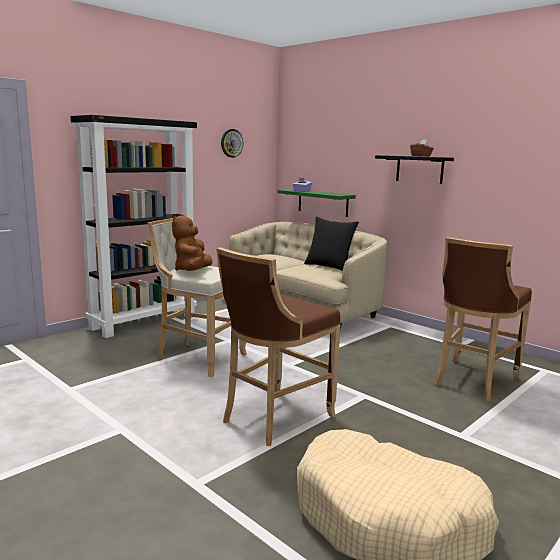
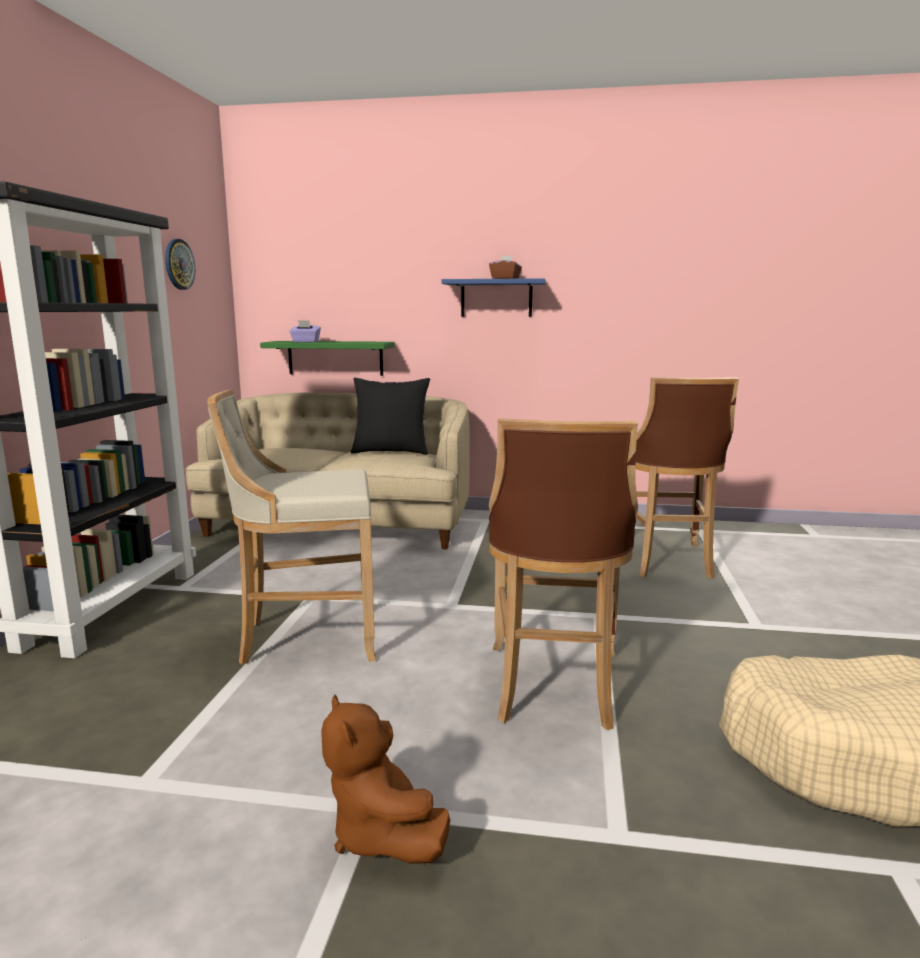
camera: 35 degrees left, 0 degrees up
(192, 271) = (290, 485): brown plush toy -> brown plush toy (381, 835)
(419, 169) = (496, 298): black shelf -> blue shelf

